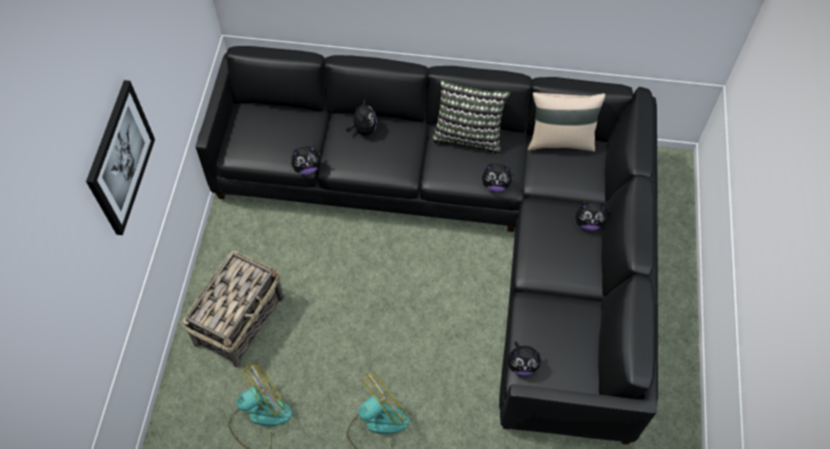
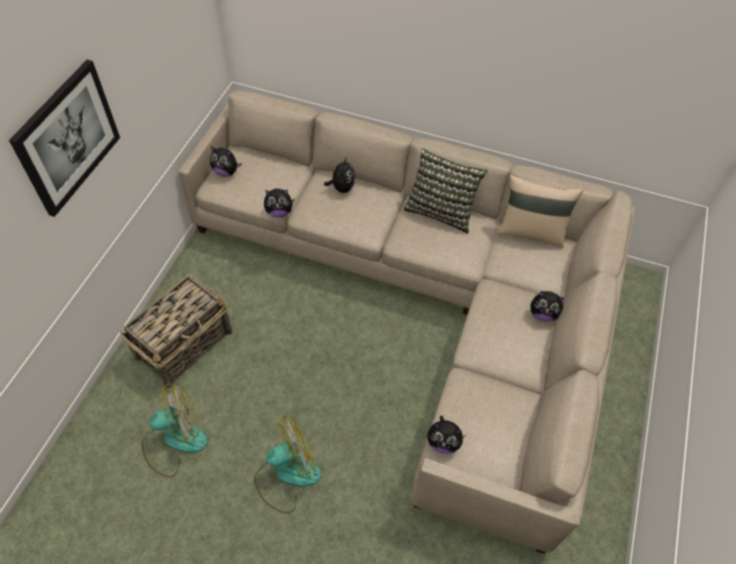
camera: 10 degrees right, 5 degrees down
(470, 224) = (427, 299): black sofa -> beige sofa
(495, 185) = (457, 261): plush toy -> plush toy (226, 172)

